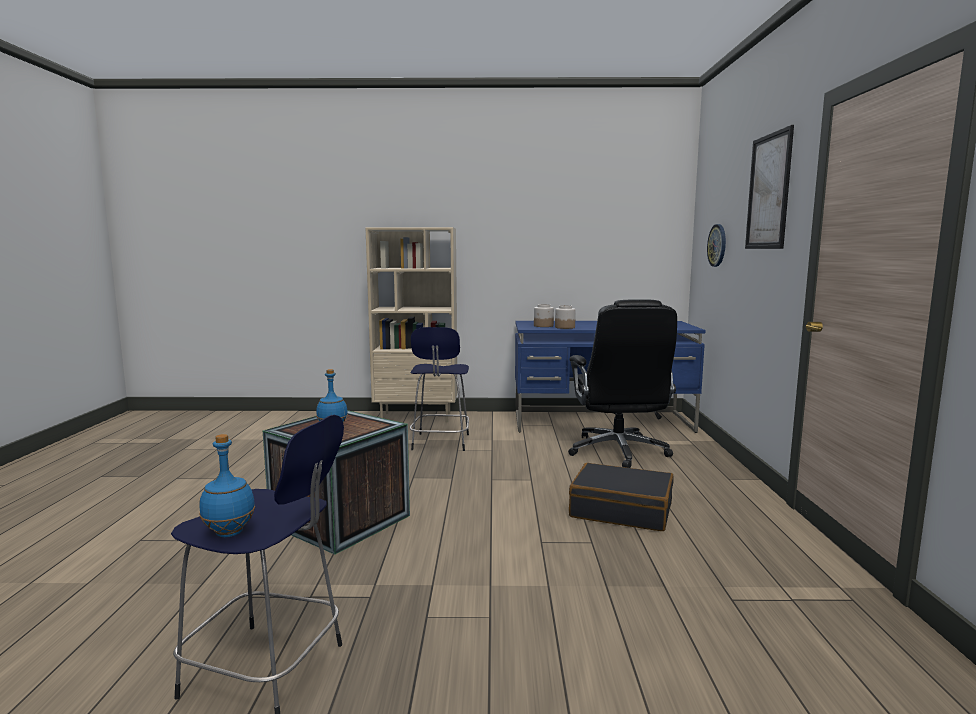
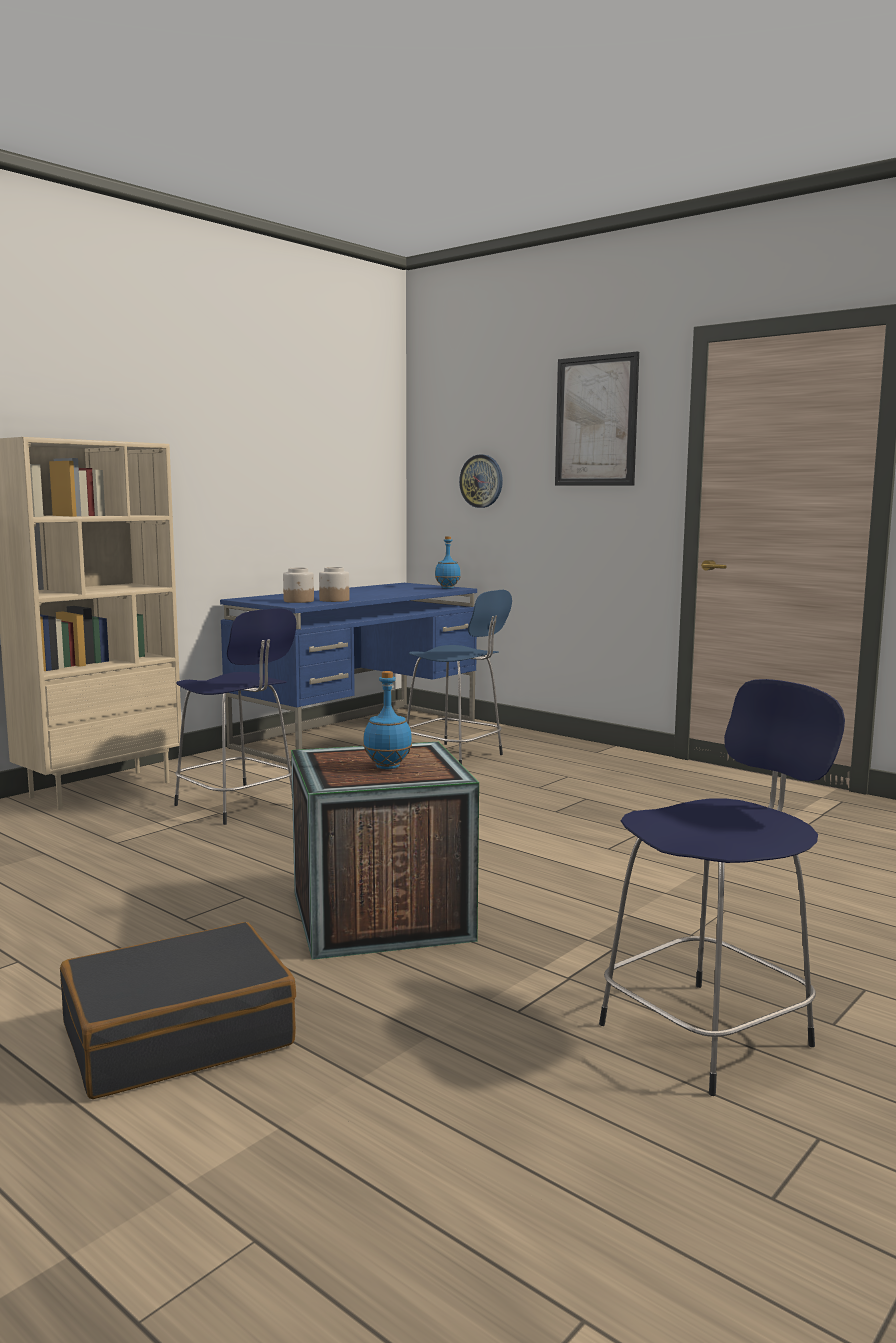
camera: 50 degrees left, 0 degrees up
(230, 533) = (761, 839): blue bottle -> blue bottle (447, 588)
(618, 452) = (455, 757): black office chair -> blue stool
(621, 510) = (593, 802): black suitcase -> black suitcase (178, 1035)

